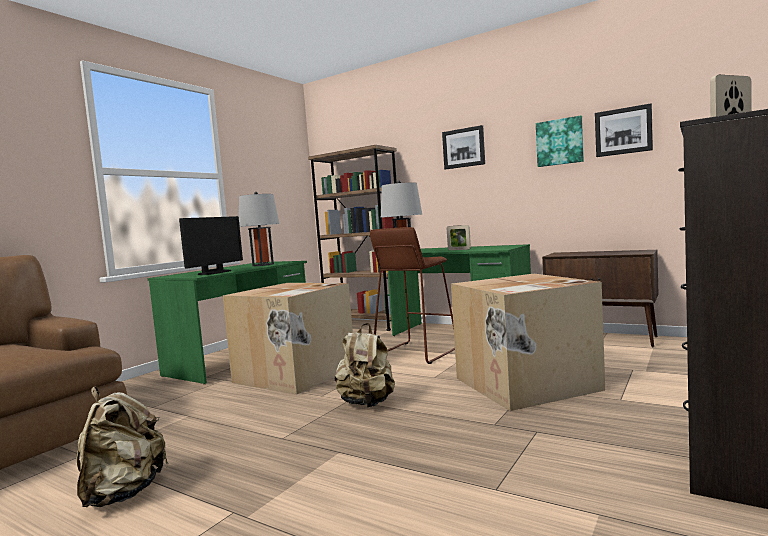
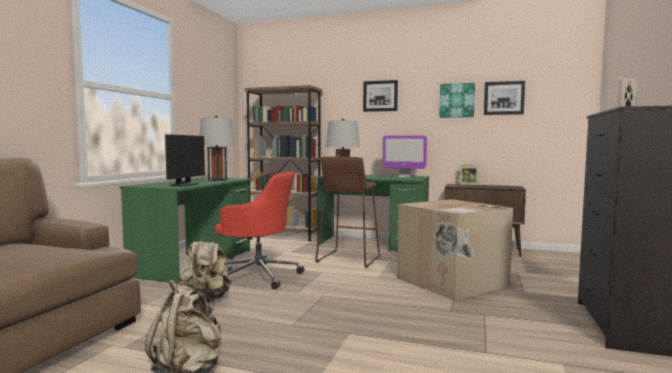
camera: 15 degrees left, 0 degrees up
(295, 375) = (258, 276): cardboard box -> red office chair
(367, 403) = (341, 297): beige backpack -> beige backpack (206, 300)
(459, 249) = (378, 177): picture frame -> picture frame (468, 184)
(492, 247) = (404, 177): none -> monitor

